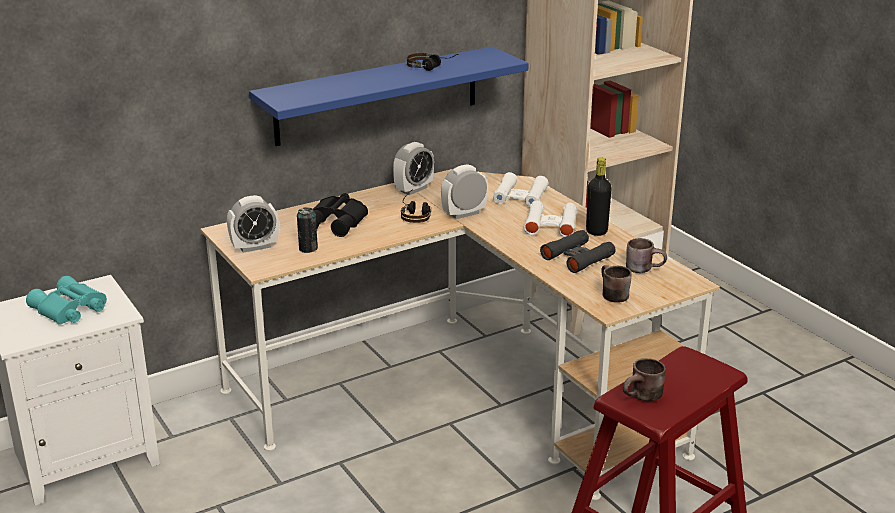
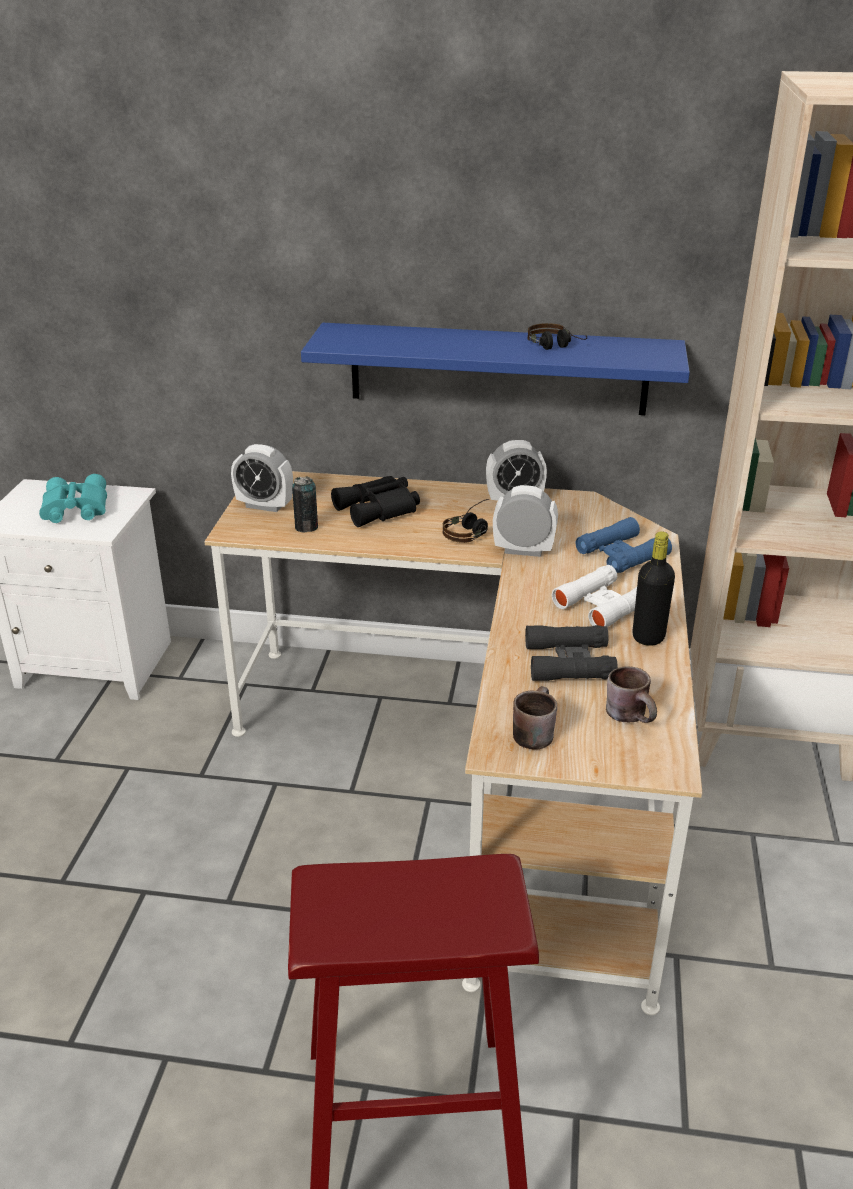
camera: 40 degrees right, 5 degrees up
(520, 196) = (622, 554): white binoculars -> blue binoculars
(643, 398) = (347, 900): brown mug -> none

